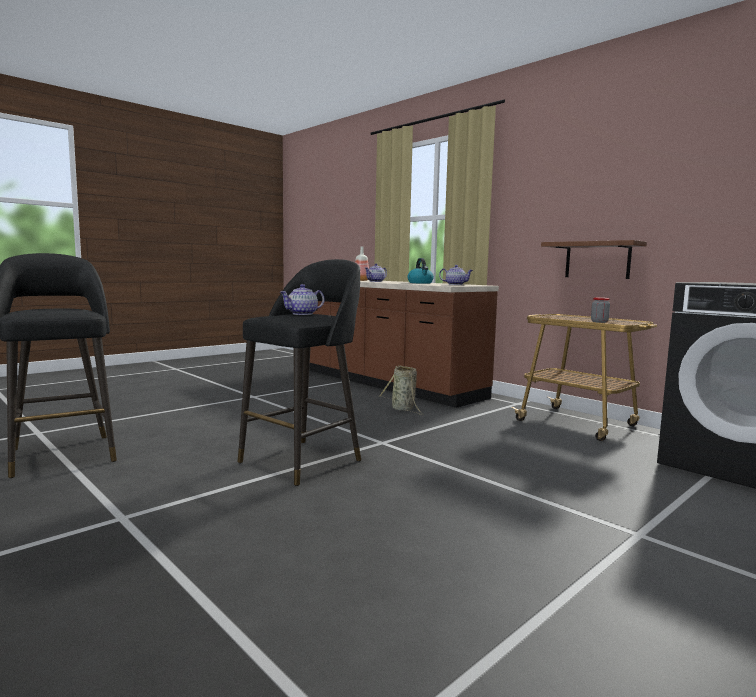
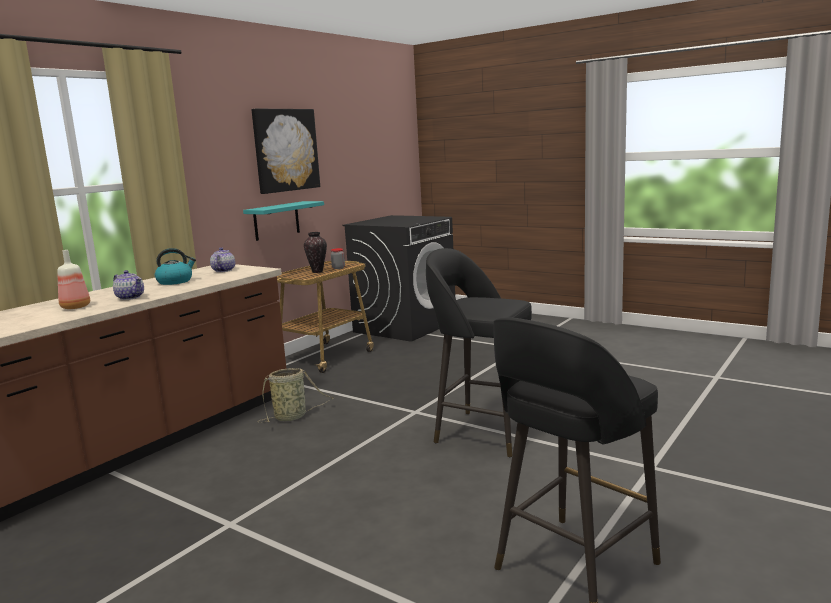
camera: 100 degrees left, 5 degrees up
(303, 314) = (472, 303): teapot -> none
(575, 319) = (318, 272): none -> vase
(597, 260) = (276, 220): brown shelf -> turquoise shelf
(629, 179) = (285, 150): none -> picture

